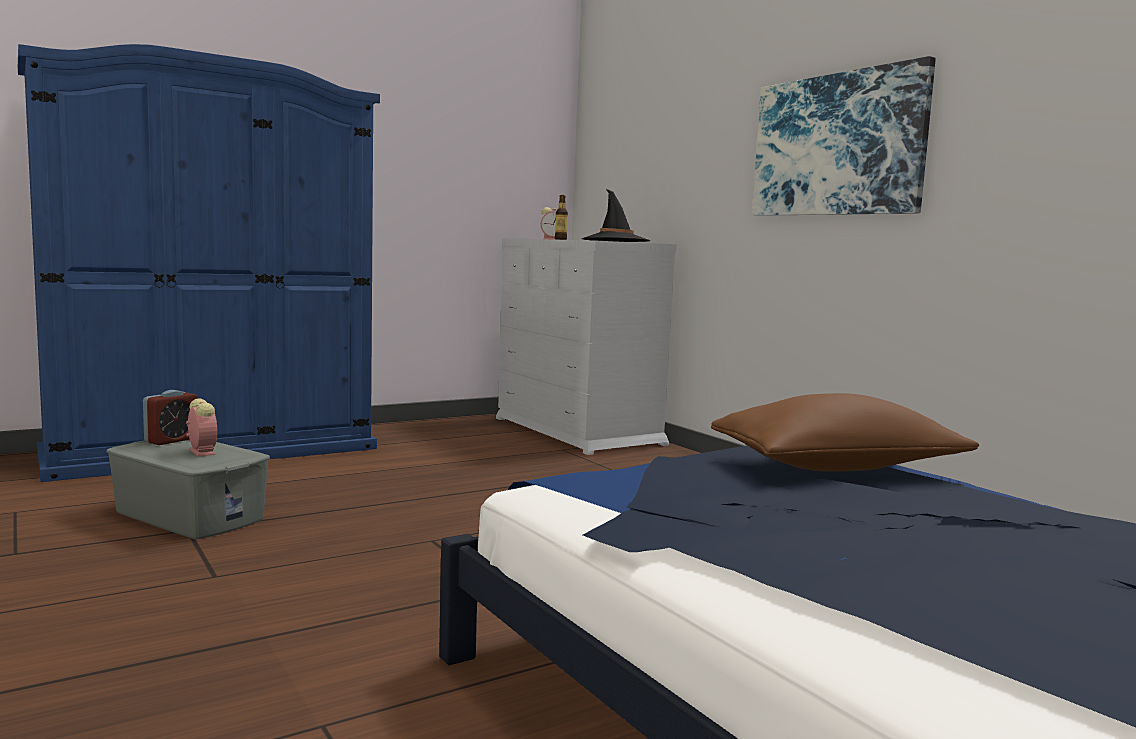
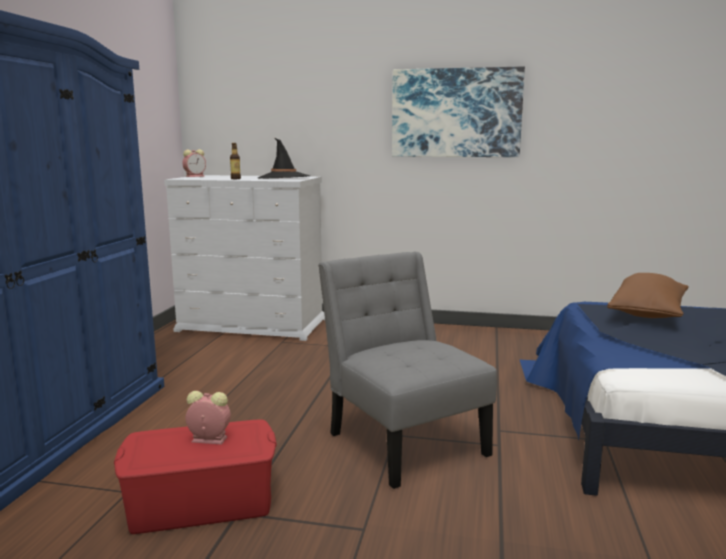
camera: 45 degrees left, 5 degrees up
(171, 440) = (145, 442): alarm clock -> none
(190, 515) = (201, 502): grey storage box -> red storage box
(425, 546) = (403, 440): none -> grey chair

